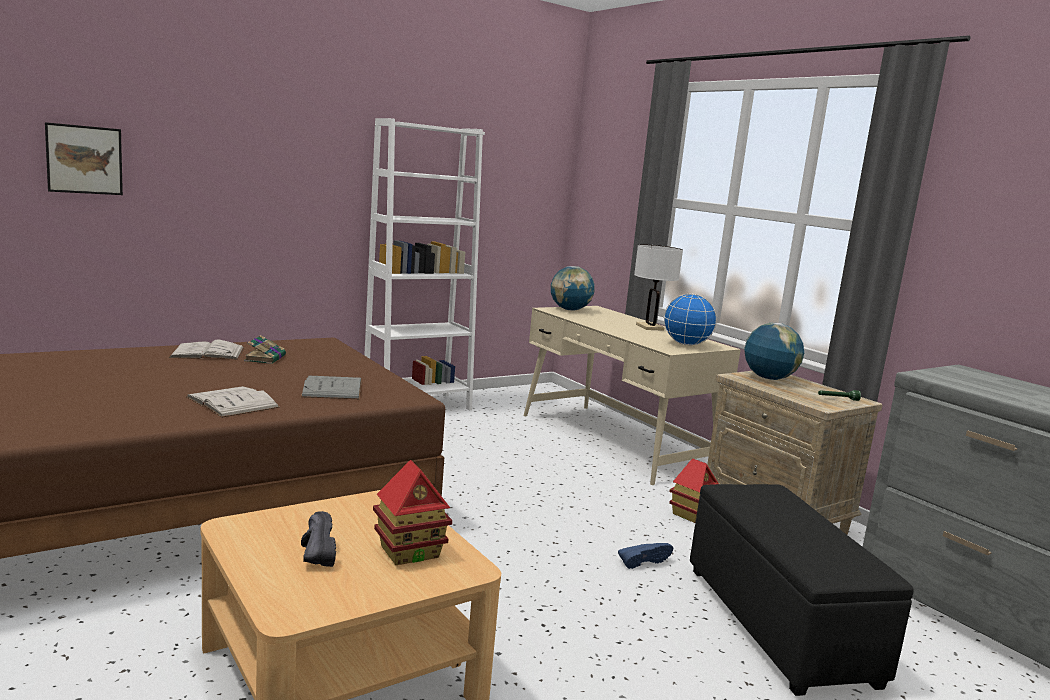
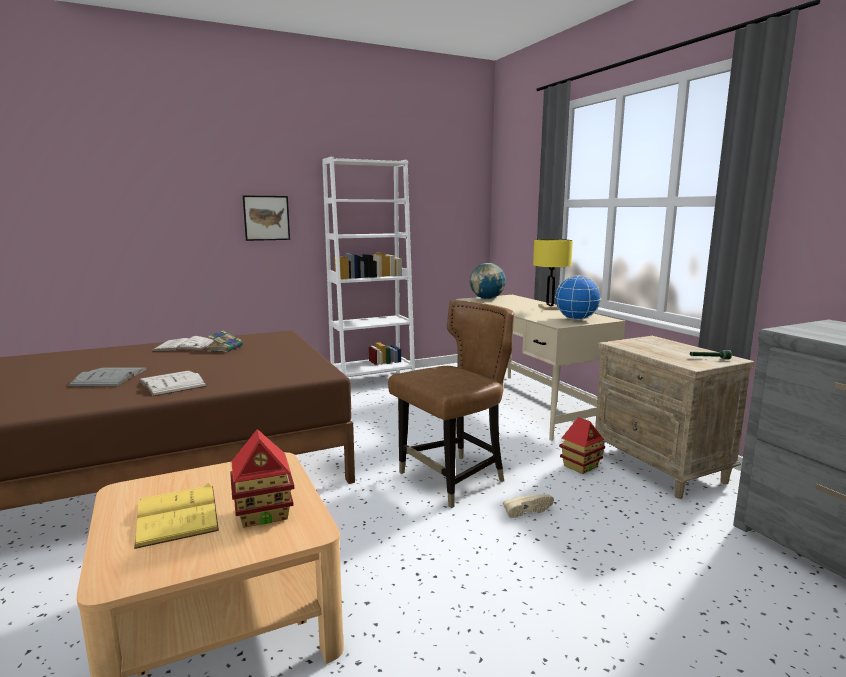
camera: 10 degrees right, 0 degrees up
(84, 159) = (100, 207): picture -> picture (266, 218)
(313, 552) = (177, 515): black shoe -> yellow book
(332, 388) = (262, 369): grey book -> grey book (109, 377)
(552, 526) = (453, 479): none -> brown chair
(643, 561) = (526, 511): blue shoe -> beige shoe
(649, 327) = (549, 308): white table lamp -> yellow table lamp
(769, 378) = (646, 344): globe -> none
(779, 625) = (647, 575): black ottoman -> none

